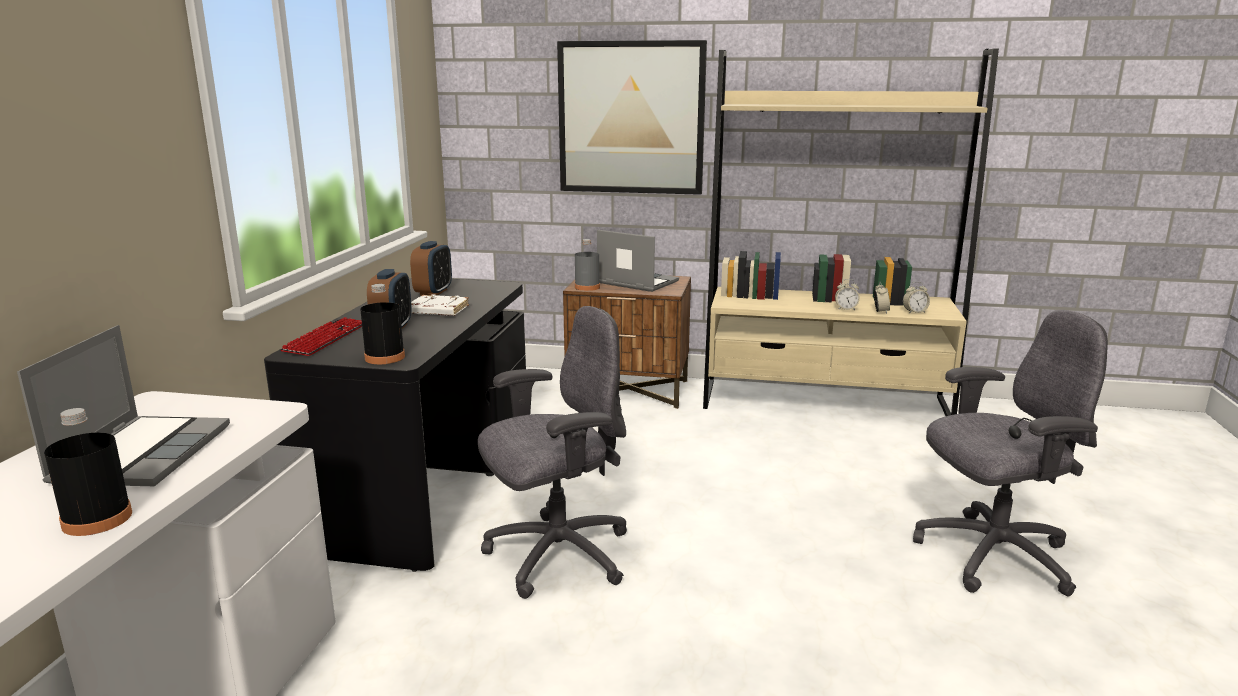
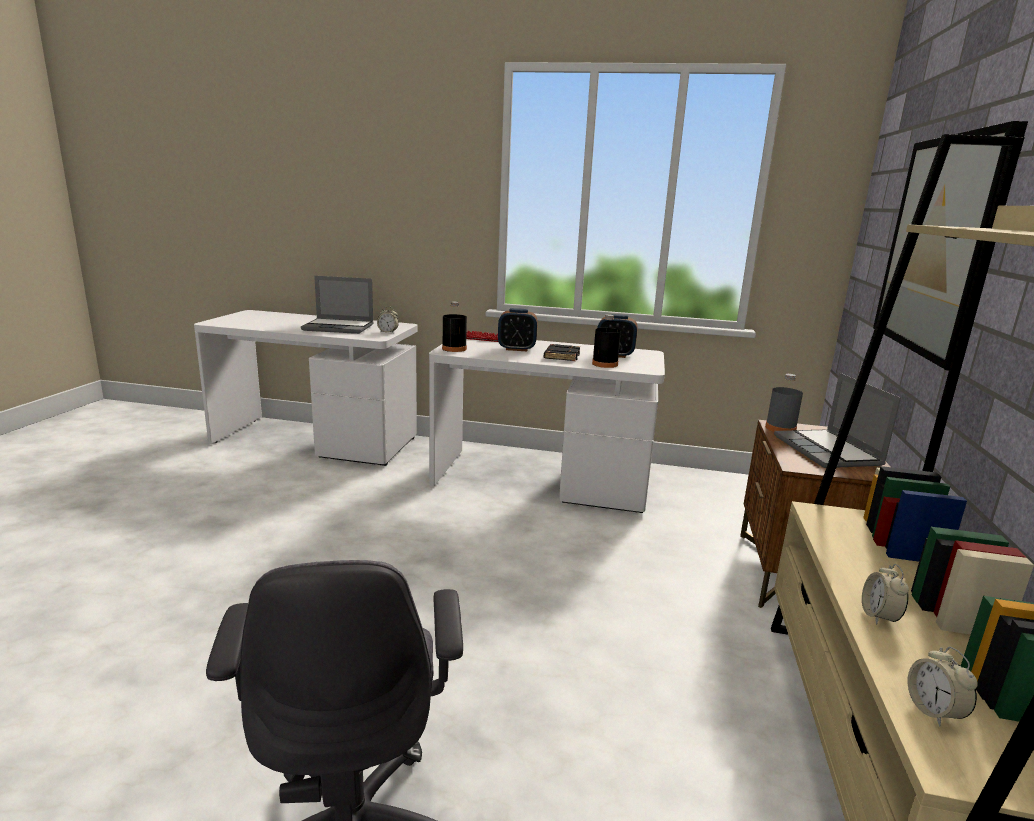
camera: 90 degrees right, 0 degrees up
(97, 519) = (280, 328): black bottle -> black bottle (605, 364)
(426, 487) = (543, 481): black desk -> white desk
(437, 311) = (561, 356): white book -> black book
(556, 555) = (439, 527): grey office chair -> none
(636, 282) = (828, 451): laptop -> laptop turned 135 degrees clockwise
(880, 311) = (896, 658): alarm clock -> alarm clock (388, 332)

